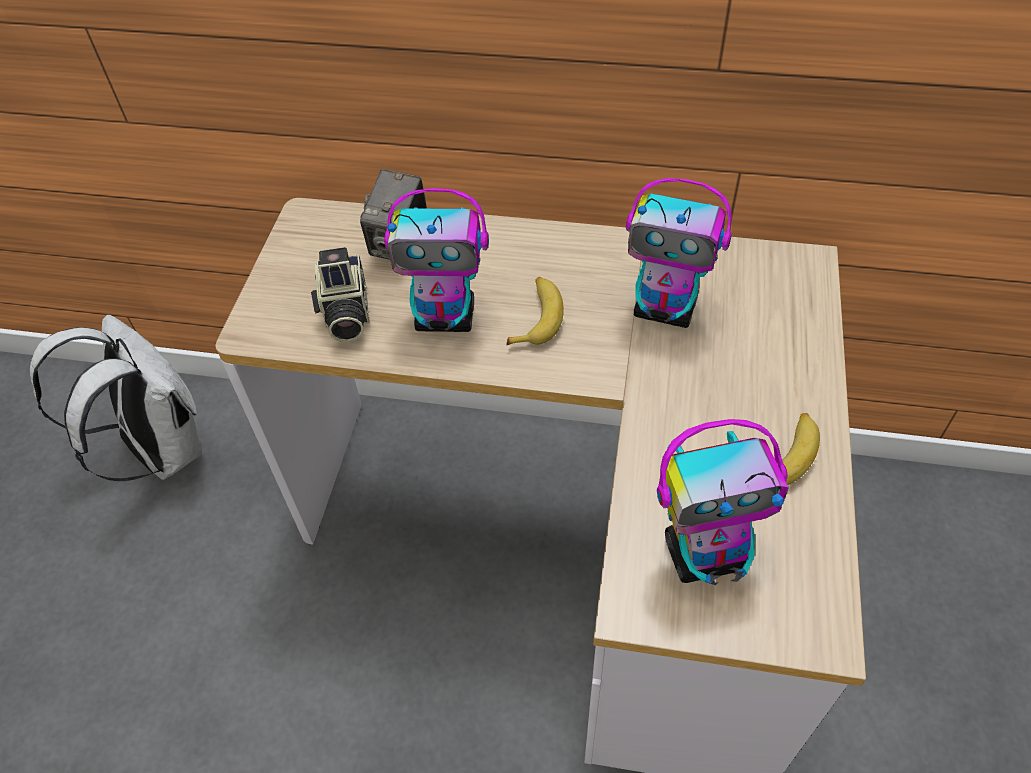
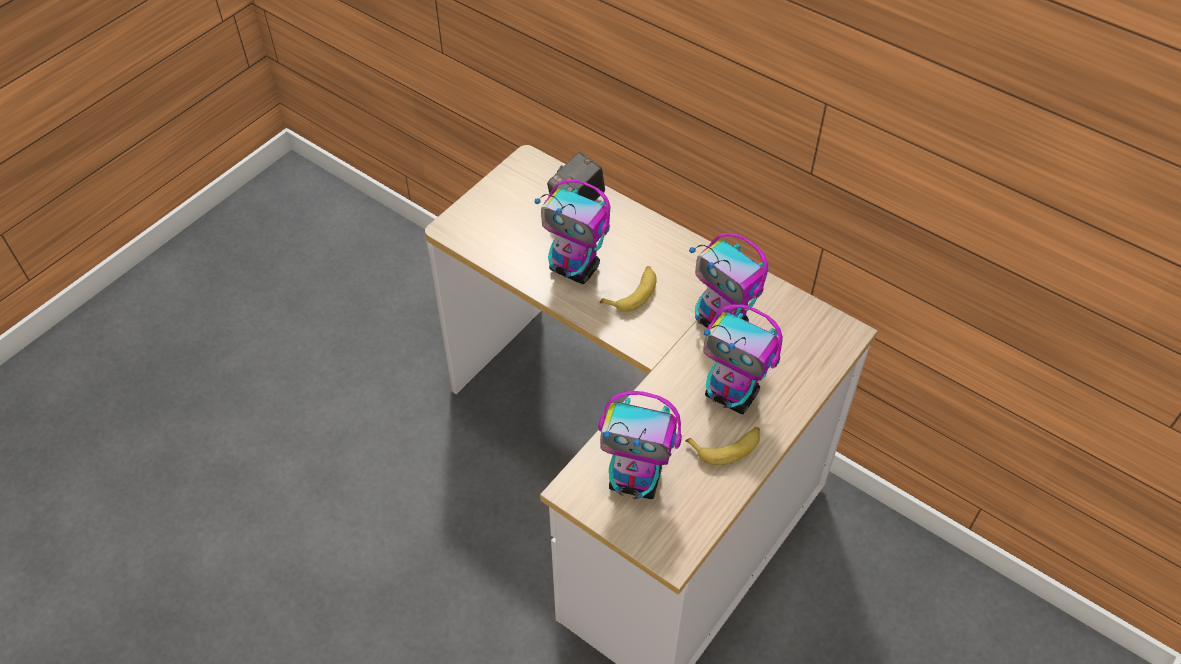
camera: 25 degrees right, 0 degrees up
(160, 449) = (388, 282): white backpack -> none
(345, 314) = (513, 240): camera -> none
(741, 388) = (733, 395): none -> toy robot

